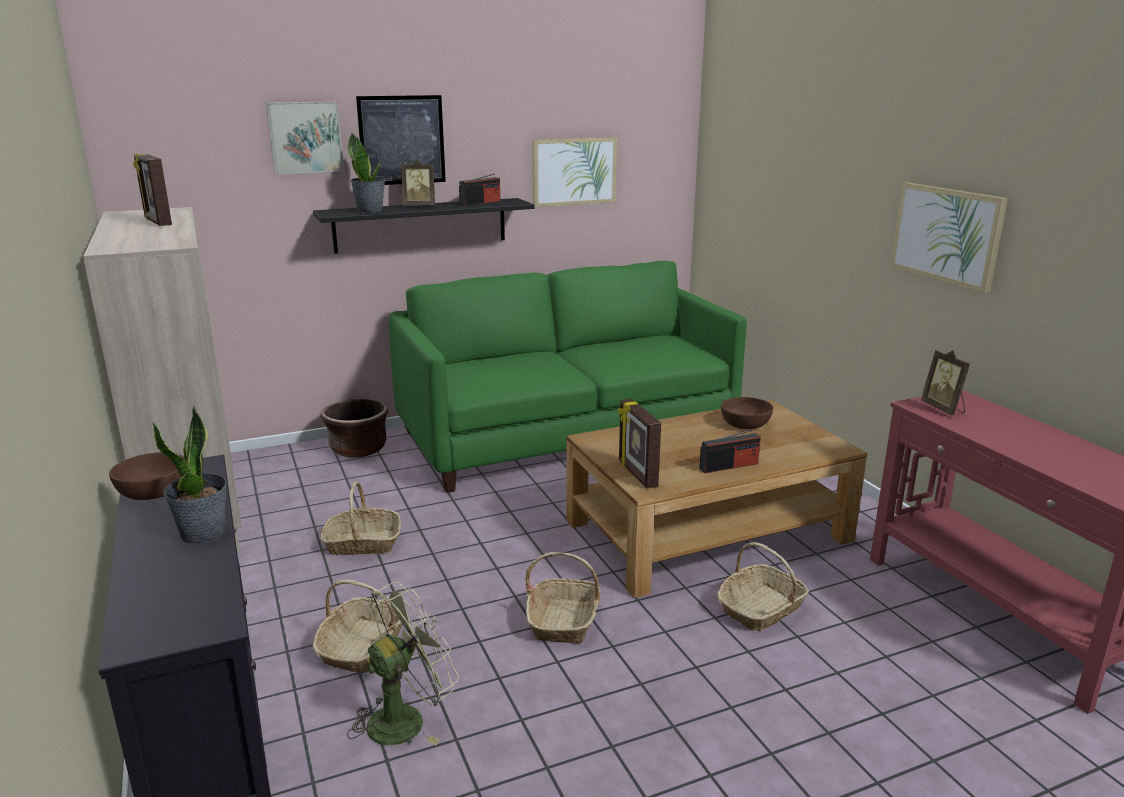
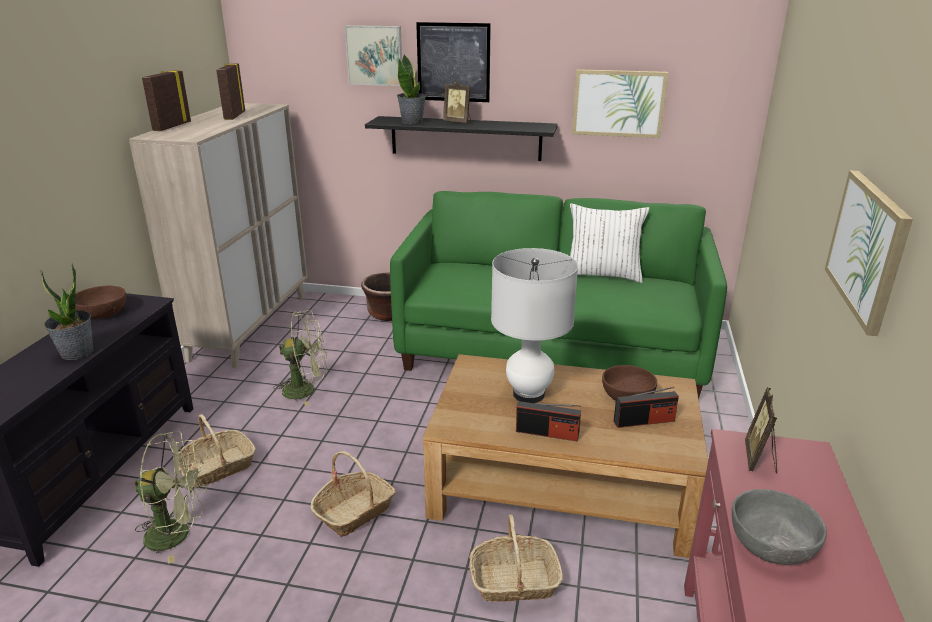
camera: 35 degrees right, 5 degrees up
(362, 543) = (306, 390): basket -> green fan
(480, 203) = (512, 125): radio -> radio (644, 421)
(605, 342) = (602, 274): none -> white pillow
(636, 474) = (458, 410): picture frame -> picture frame (171, 126)
(673, 446) = (528, 394): none -> white table lamp
(1020, 447) = (771, 543): none -> grey bowl

